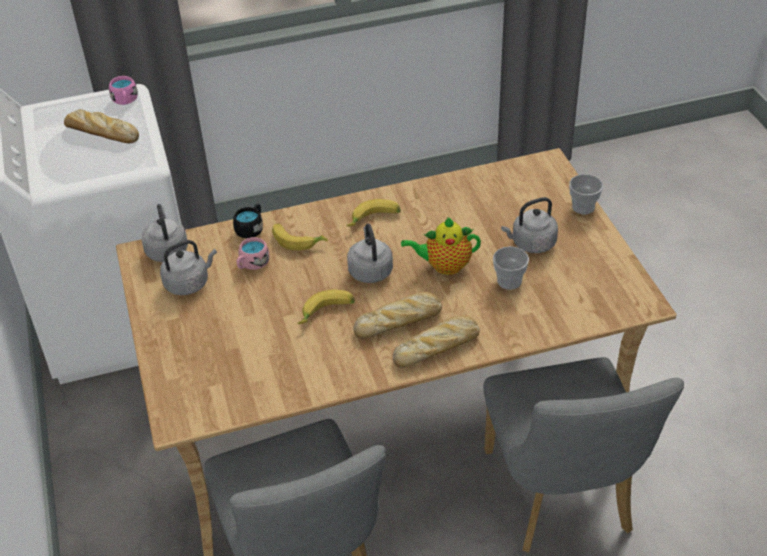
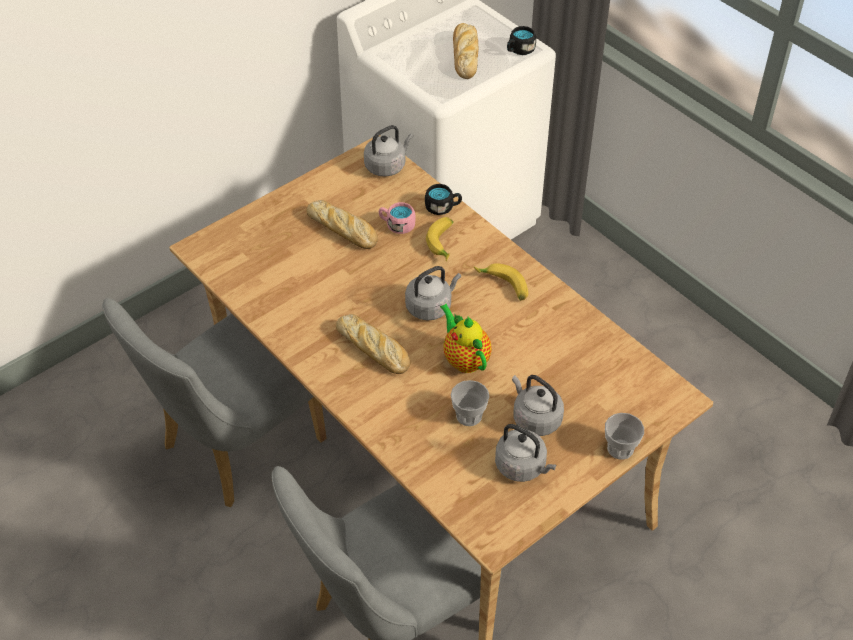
camera: 65 degrees right, 5 degrees up
(125, 101) = (519, 50): pink mug -> black mug
(189, 283) = (354, 195): grey kettle -> grey kettle (522, 467)
(326, 313) = (360, 295): banana -> none
(438, 346) = (353, 386): bread -> bread (343, 229)

